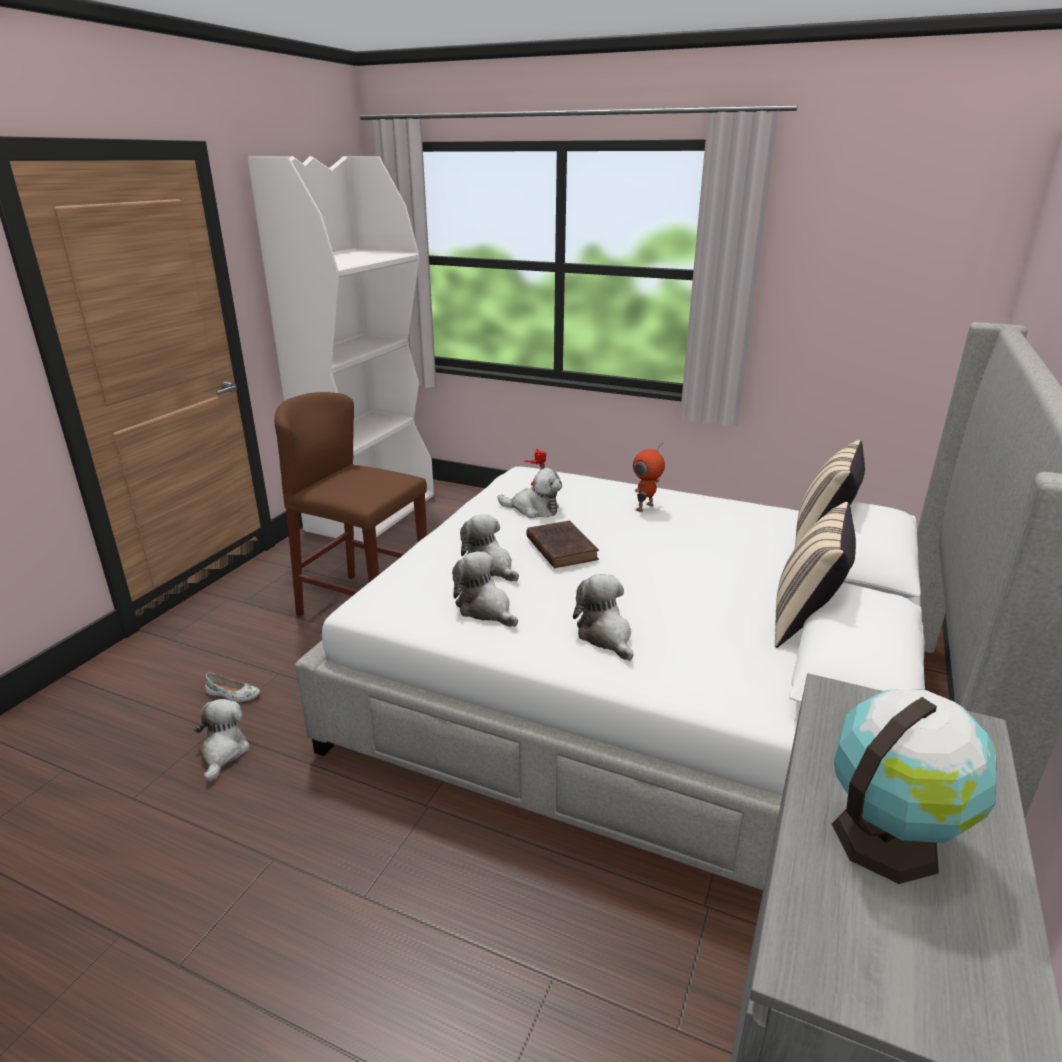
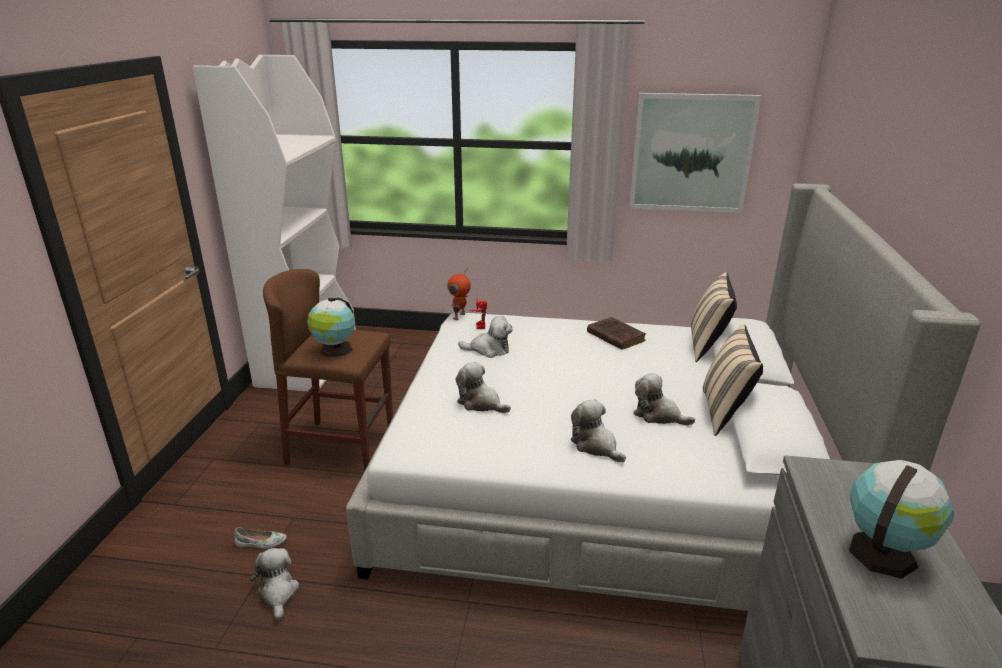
camera: 15 degrees left, 0 degrees up
(352, 488) = (335, 350): none -> globe
(485, 609) = (496, 439): plush toy -> plush toy (658, 415)
(560, 547) = (527, 380): brown book -> brown book (614, 336)
(645, 508) = (573, 338): toy robot -> toy robot (460, 316)
(854, 289) = (691, 153): none -> picture

